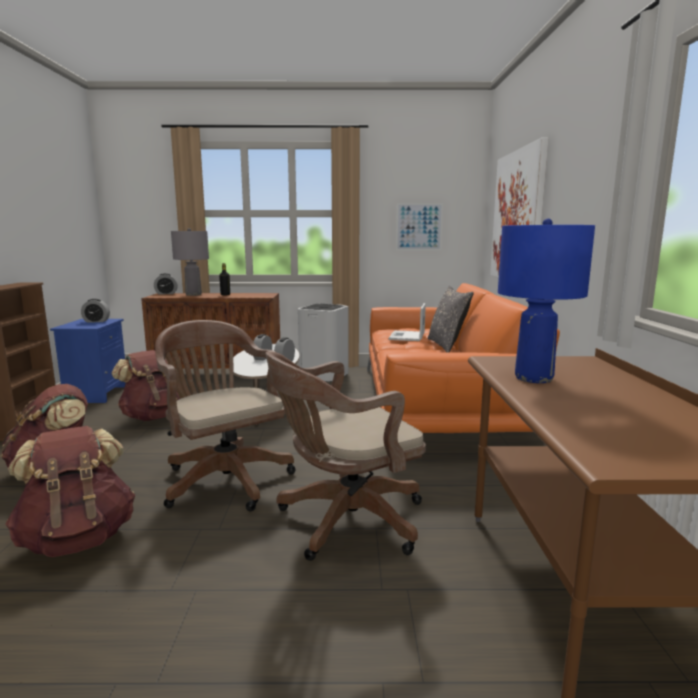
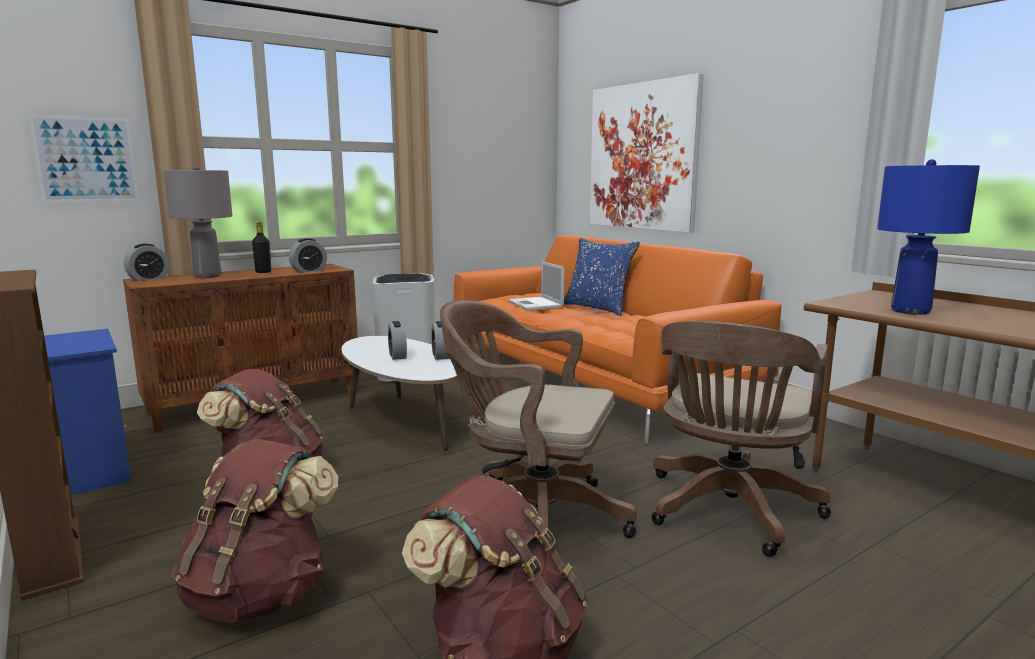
camera: 35 degrees left, 0 degrees up
(96, 321) = (69, 338): alarm clock -> alarm clock (309, 270)
(419, 227) = (492, 167): picture -> picture (86, 159)
(447, 346) = (598, 308): grey pillow -> blue pillow

